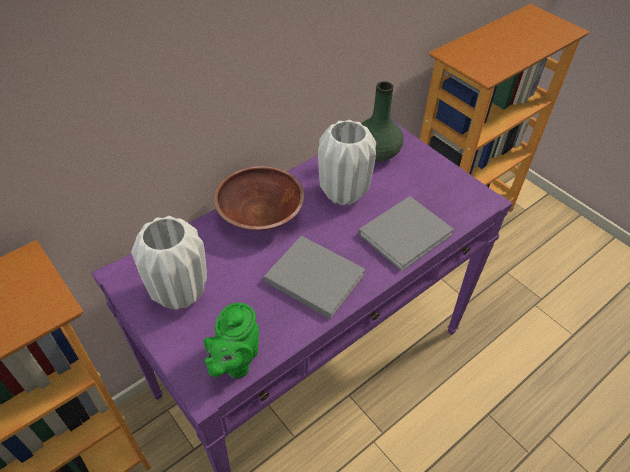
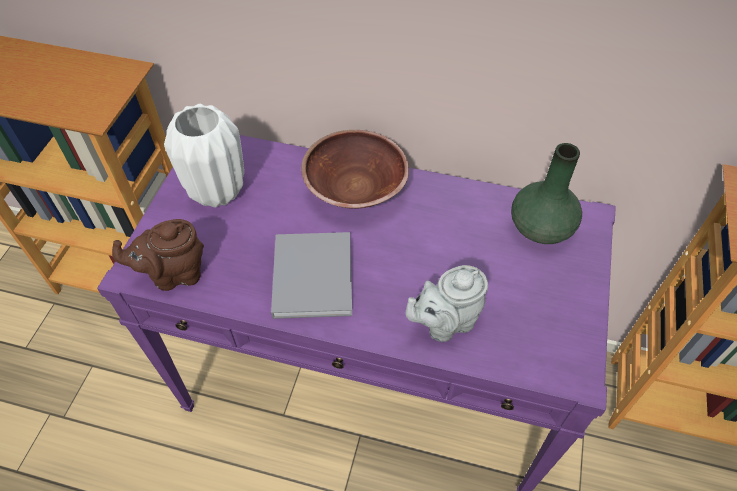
camera: 55 degrees right, 5 degrees up
(235, 361) = (174, 274): green teapot -> brown teapot
(343, 193) = (449, 234): white vase -> none
(407, 233) = (444, 323): grey book -> grey teapot

